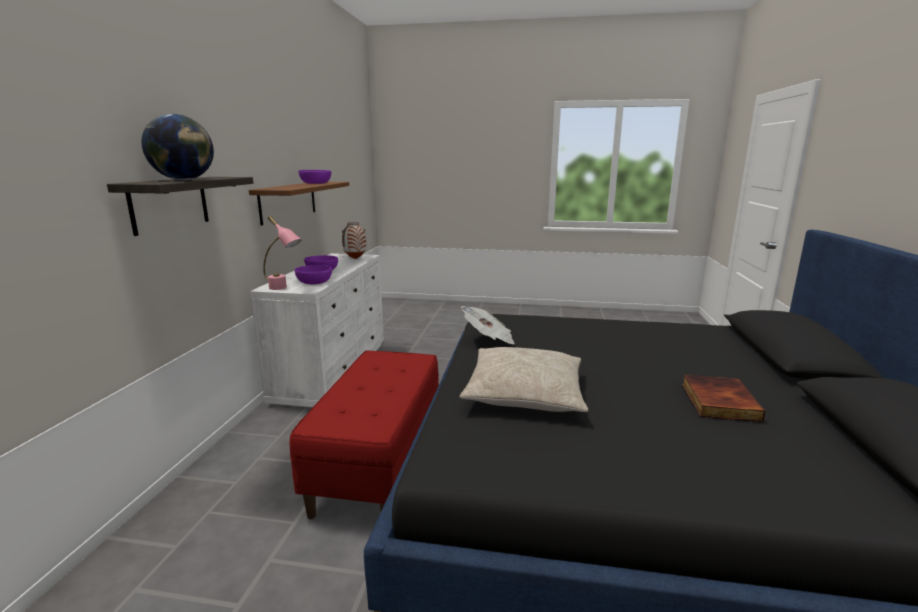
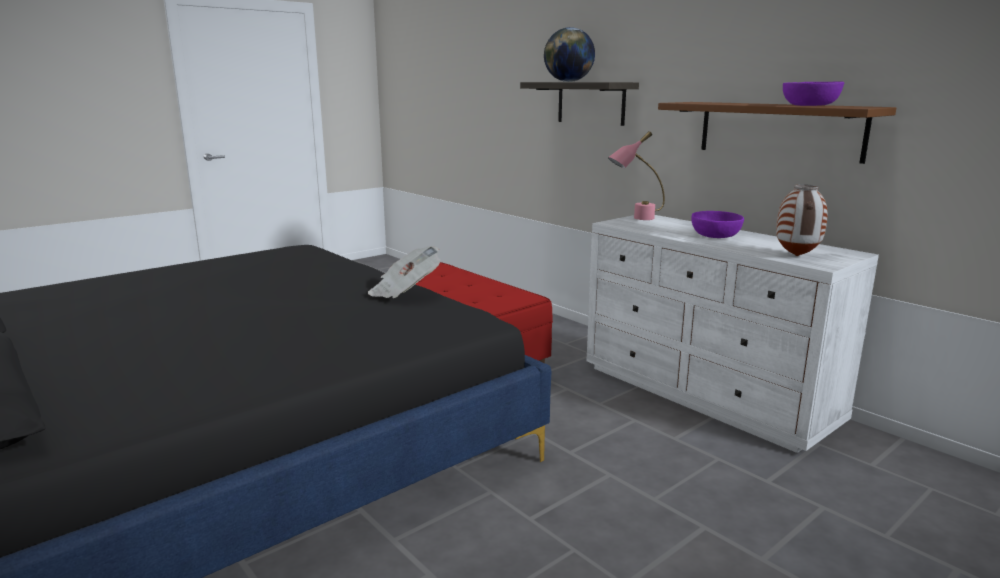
camera: 130 degrees right, 0 degrees up
(314, 282) = (648, 227): purple bowl -> none
(525, 392) = (299, 276): beige pillow -> none
(717, 401) = (112, 313): book -> none

